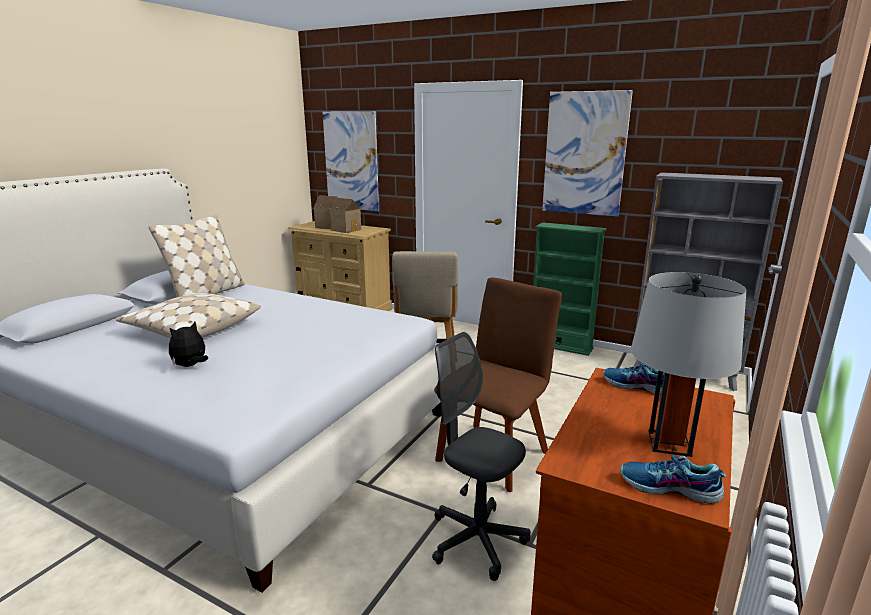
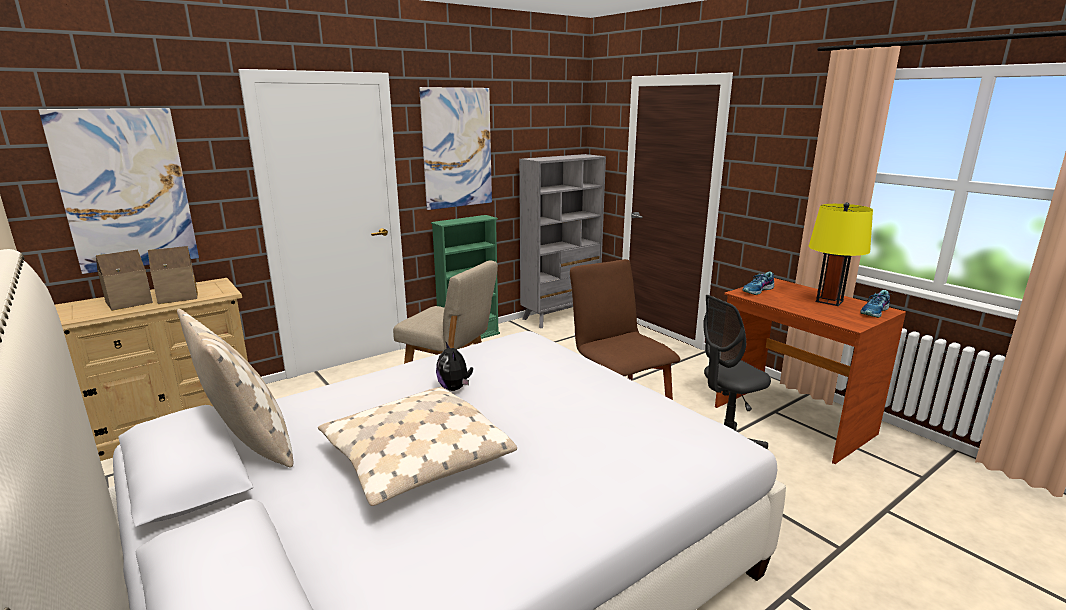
camera: 65 degrees left, 0 degrees up
(190, 365) = (561, 463): plush toy -> plush toy (455, 388)
(669, 443) = (829, 301): grey table lamp -> yellow table lamp

